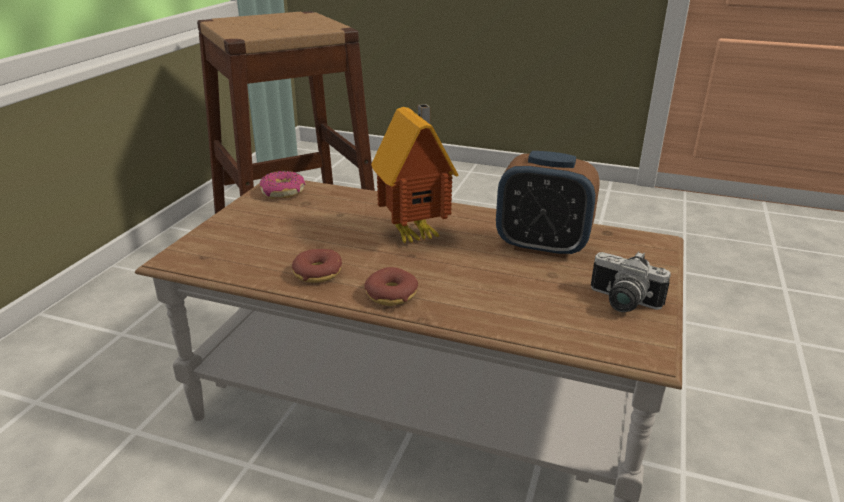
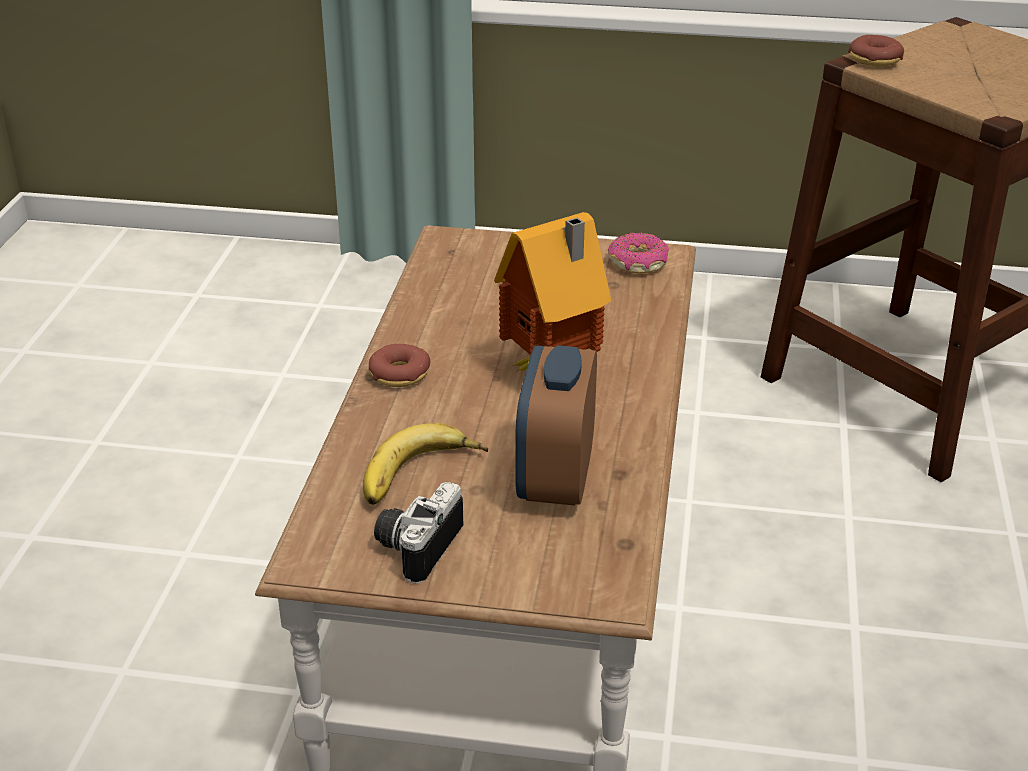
camera: 80 degrees right, 5 degrees up
(317, 273) = (434, 322): donut -> donut (875, 60)
(536, 294) = (422, 476): none -> banana

